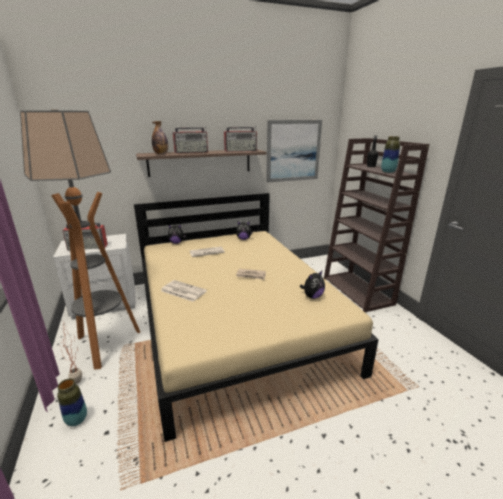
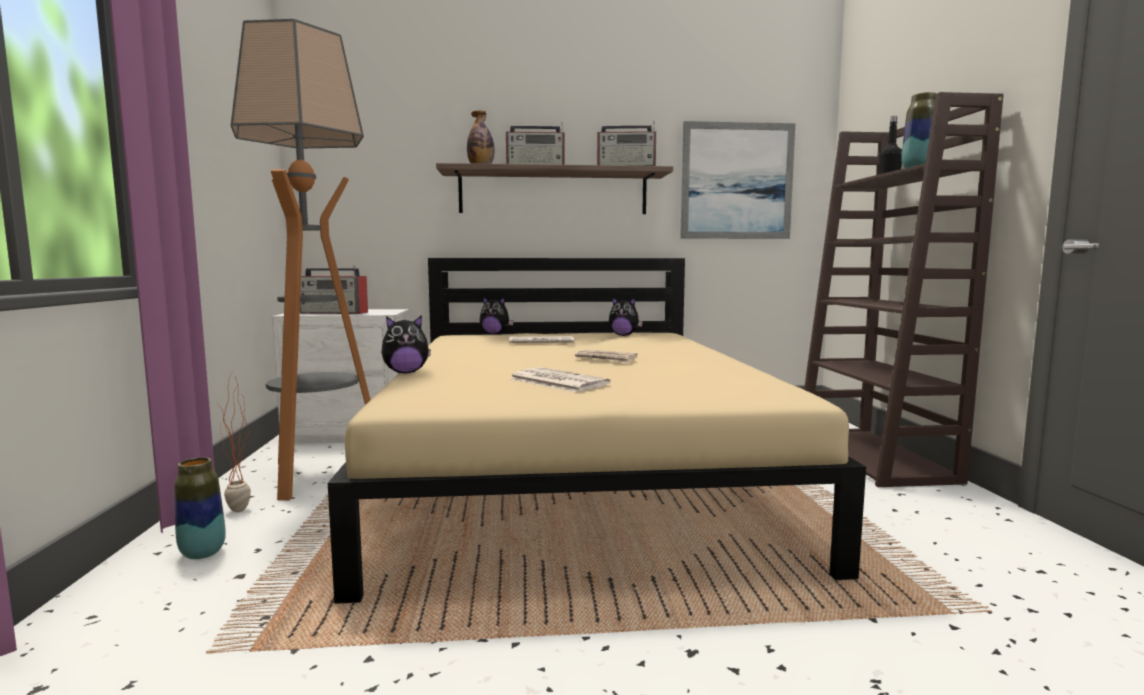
camera: 15 degrees right, 15 degrees down
(182, 291) = (460, 364): newspaper -> newspaper (556, 381)
(312, 296) = (718, 381): plush toy -> plush toy (406, 372)

